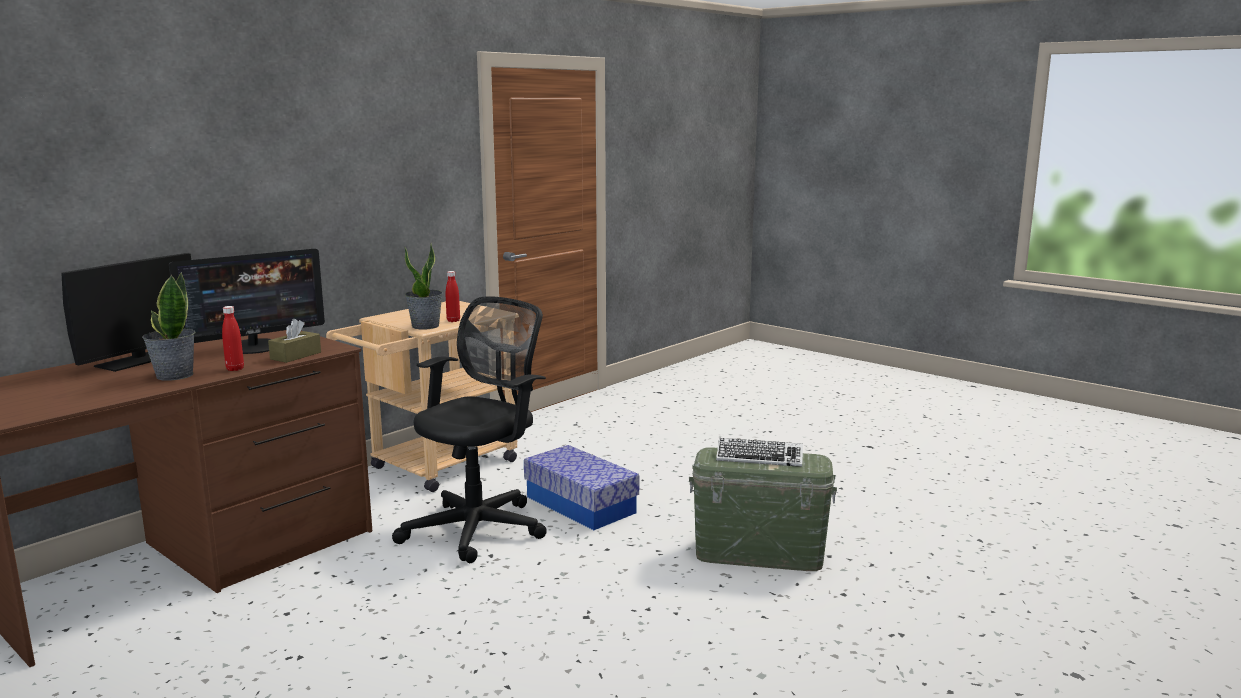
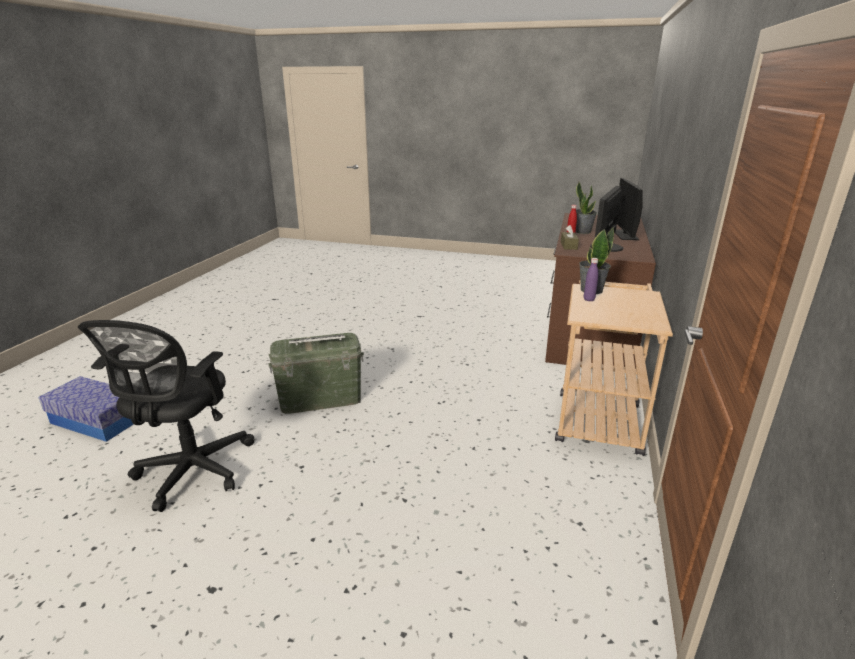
camera: 155 degrees right, 10 degrees up
(453, 321) = (589, 299): red bottle -> purple bottle
(480, 528) = (494, 377): black office chair -> black office chair (191, 473)
(580, 504) = (456, 409): storage box -> storage box (96, 421)

